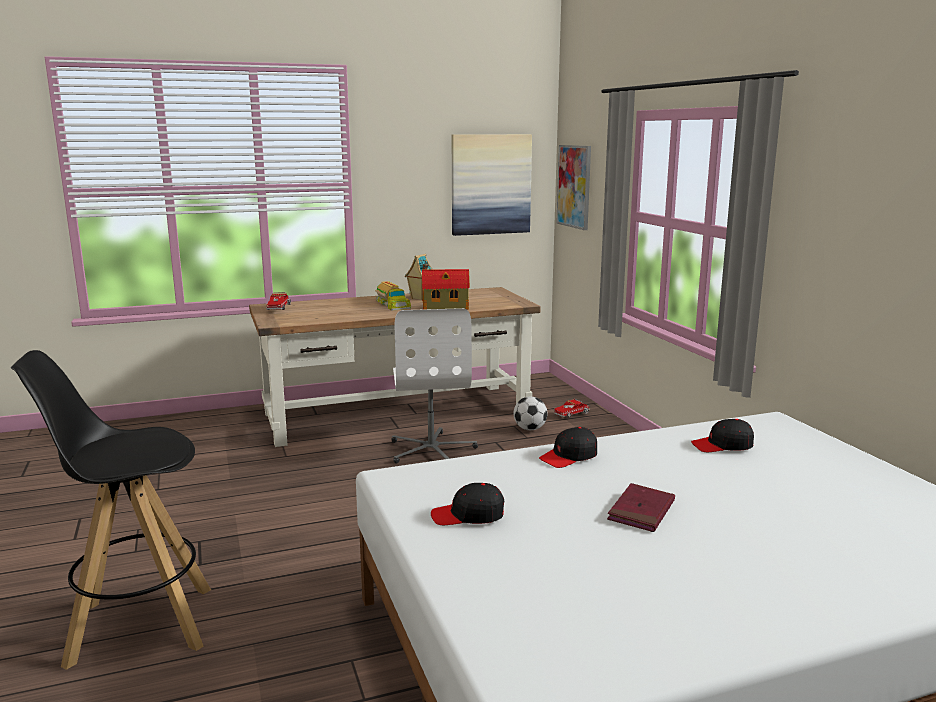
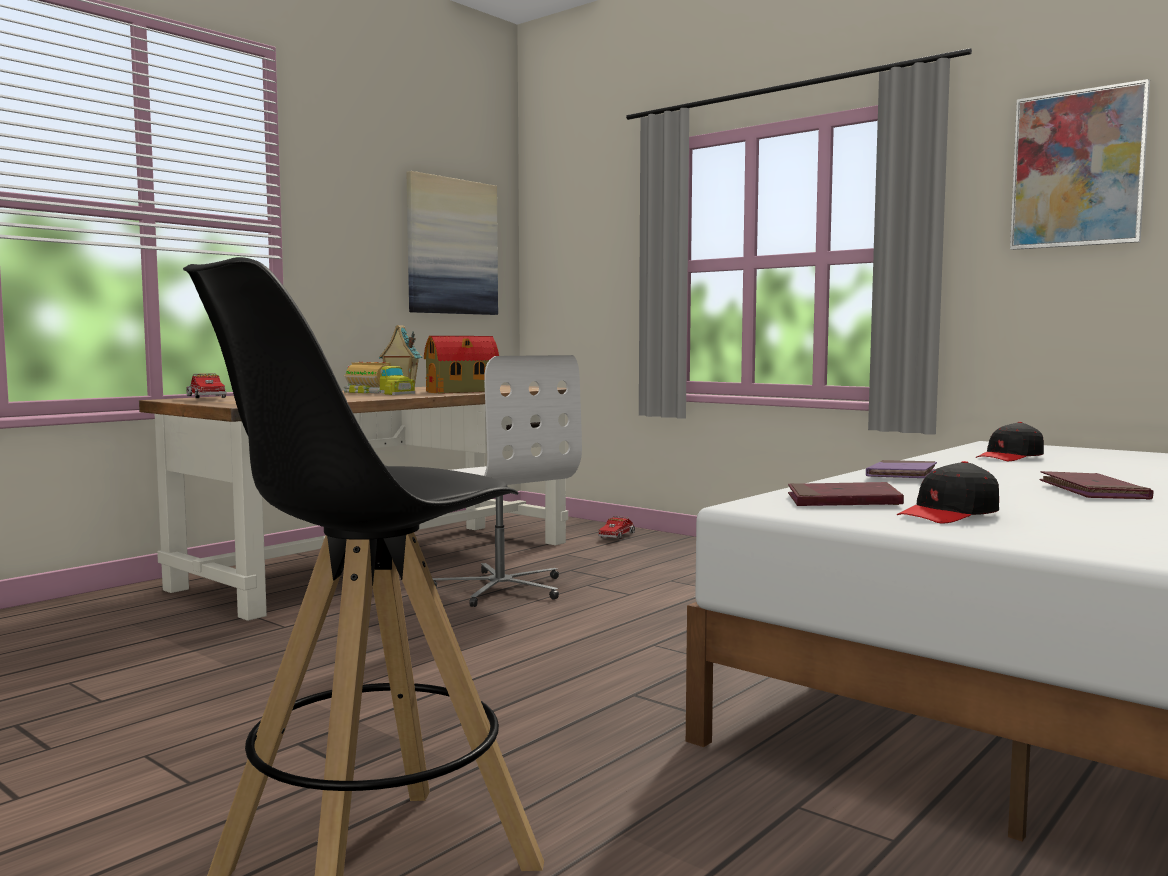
camera: 30 degrees left, 10 degrees down
(447, 483) = (843, 501): none -> red book
(530, 429) = (590, 554): football -> none
(569, 457) = (902, 475): black cap -> purple book
(574, 186) = (561, 251): picture -> picture (1077, 169)

